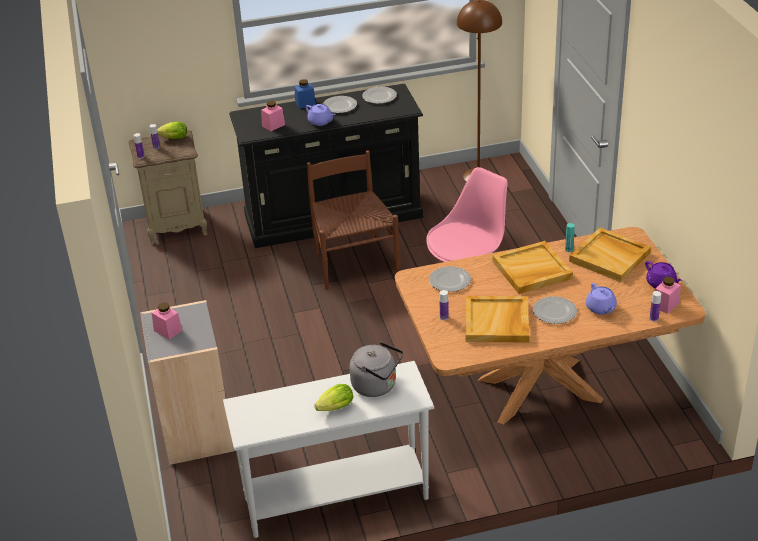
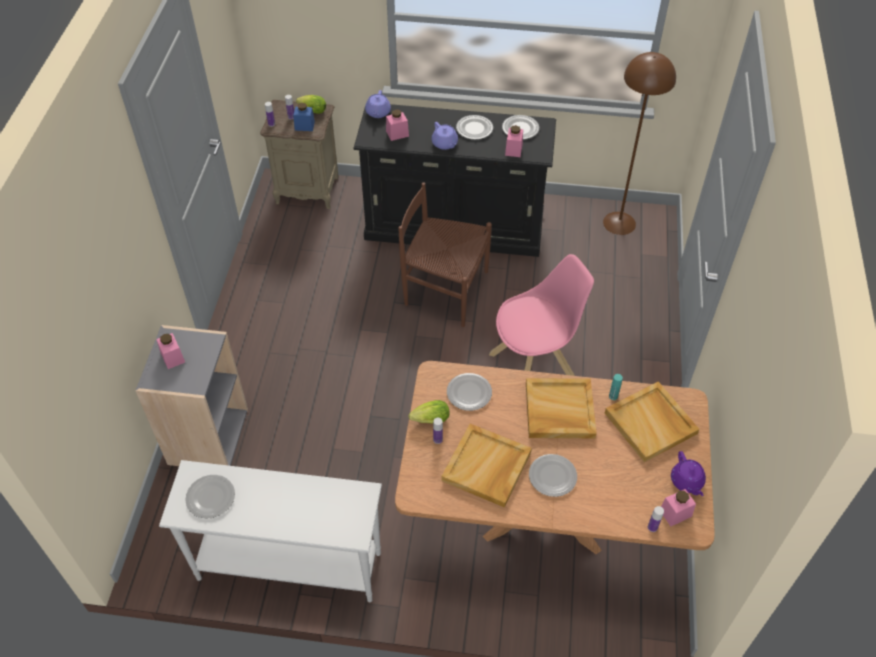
camera: 20 degrees right, 15 degrees up
(268, 415) = (210, 497): none -> plate
(305, 103) = (443, 114): blue jar -> blue jar (304, 126)
(334, 409) = (273, 515): lettuce -> lettuce (428, 420)
(353, 263) = (444, 290): brown chair -> brown chair turned 75 degrees counterclockwise
(377, 386) = (328, 502): grey kettle -> none
(383, 111) = (513, 150): none -> pink jar
(601, 308) = (603, 491): purple teapot -> purple teapot (378, 113)

